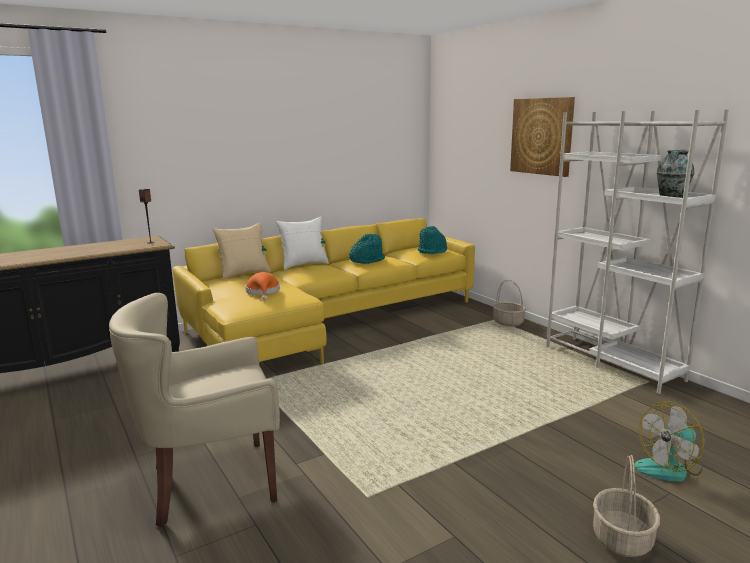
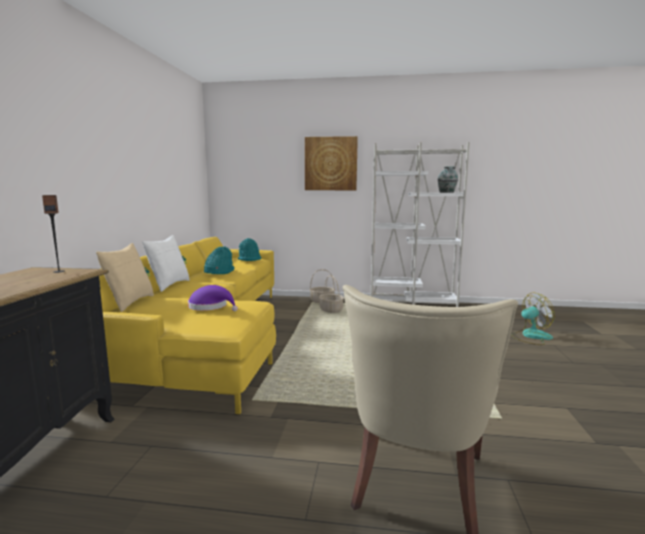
camera: 50 degrees left, 5 degrees down
(263, 292) = (210, 307): orange hat -> purple hat
(623, 539) = (591, 369): basket -> basket (331, 310)
(669, 468) = (531, 336): fan -> fan turned 120 degrees counterclockwise

